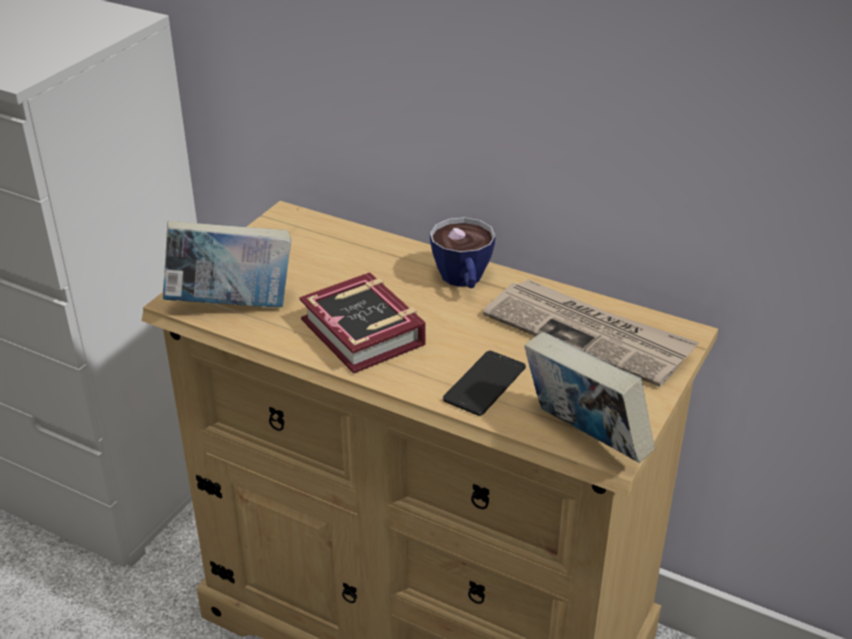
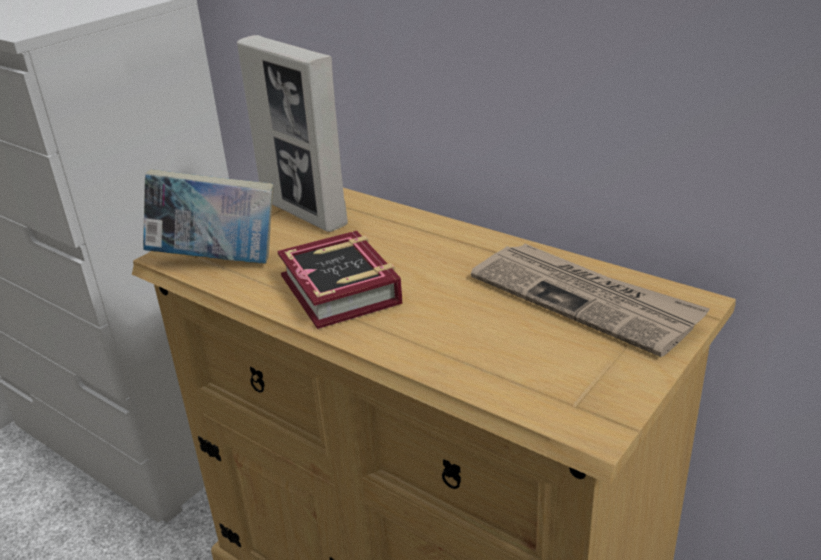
camera: 10 degrees right, 5 degrees down
(300, 247) = (303, 213): none -> picture frame
(463, 281) = (458, 245): cup -> none
(485, 384) = (457, 345): phone -> none
(583, 438) = (561, 410): book -> none

